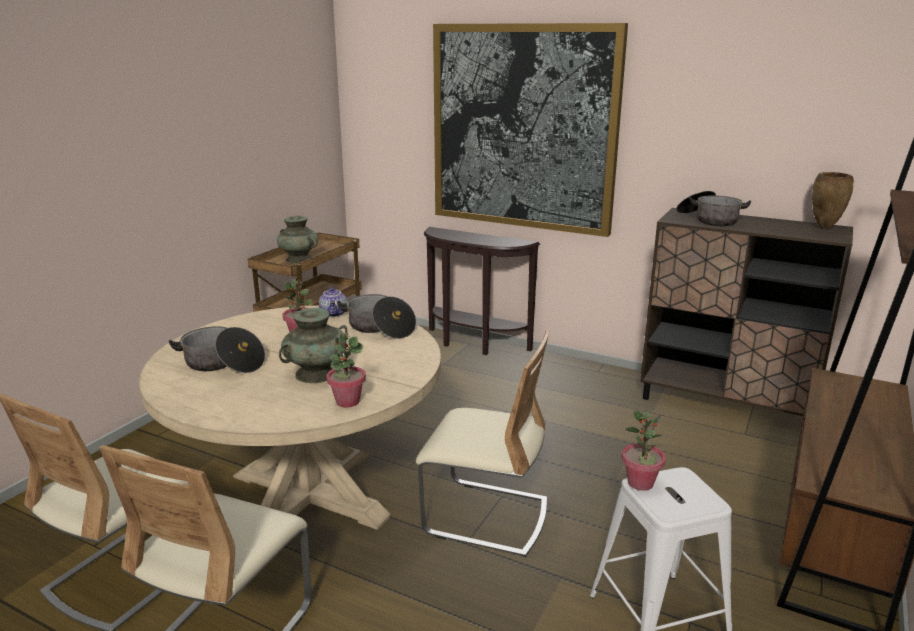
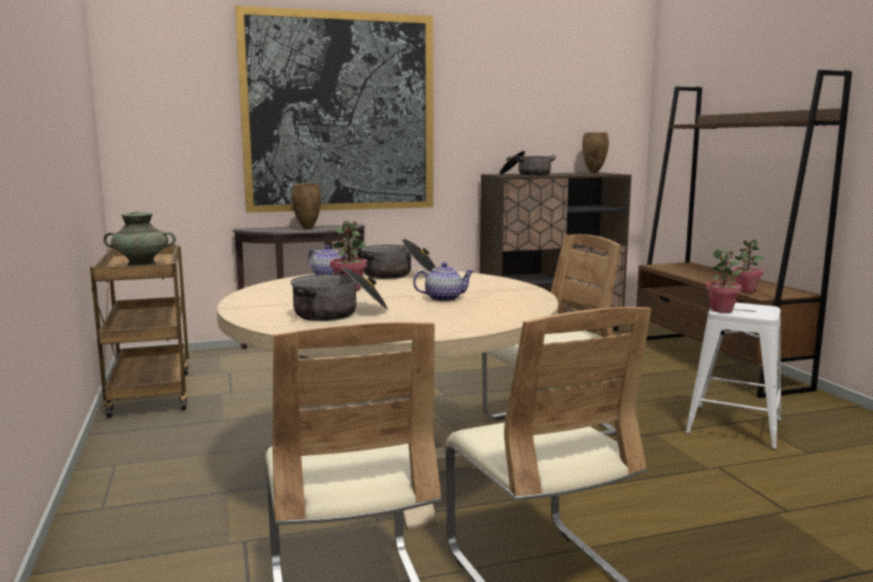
camera: 45 degrees left, 10 degrees down
(317, 373) = (444, 298): turquoise vase -> teapot
(347, 401) = (521, 302): potted plant -> potted plant (746, 291)
(473, 240) = (307, 229): none -> brown vase

